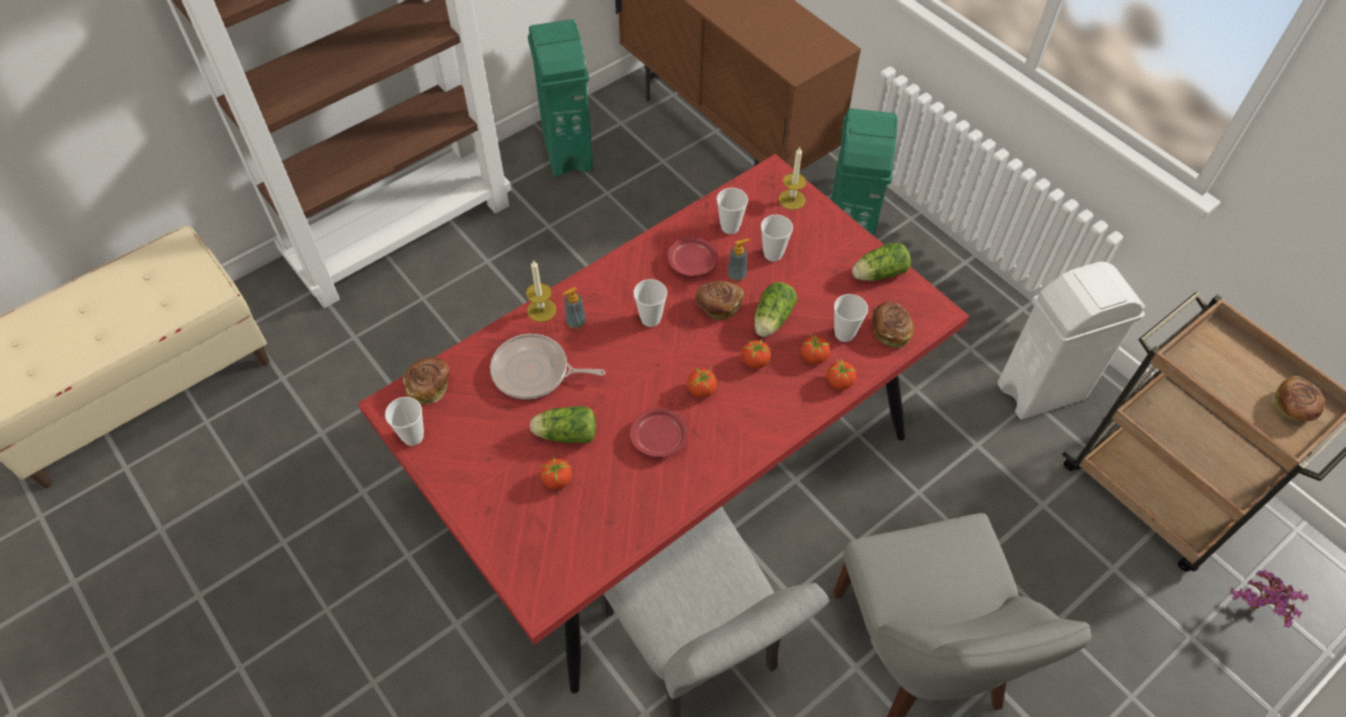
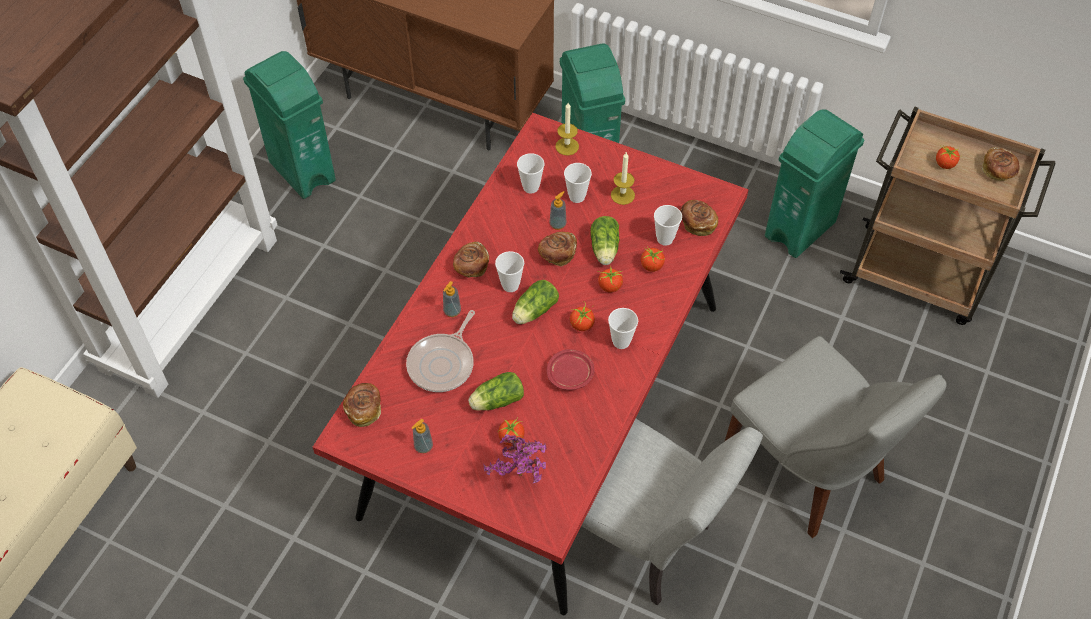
camera: 25 degrees left, 0 degrees up
(413, 436) = (376, 453): cup -> cup (621, 342)
(463, 450) = (423, 446): none -> soap dispenser
(534, 372) = (443, 363): frying pan -> frying pan turned 45 degrees counterclockwise
(541, 310) = (418, 312): candle -> candle (622, 195)
(621, 285) = (471, 267): none -> bread
(692, 263) = (517, 228): red plate -> none
(839, 382) = (681, 277): tomato -> tomato (945, 164)
(877, 274) = (664, 182): lettuce -> lettuce (533, 311)
(1042, 391) = (801, 229): white trash can -> green trash can
(1252, 613) = (1020, 335): potted plant -> potted plant (521, 478)

